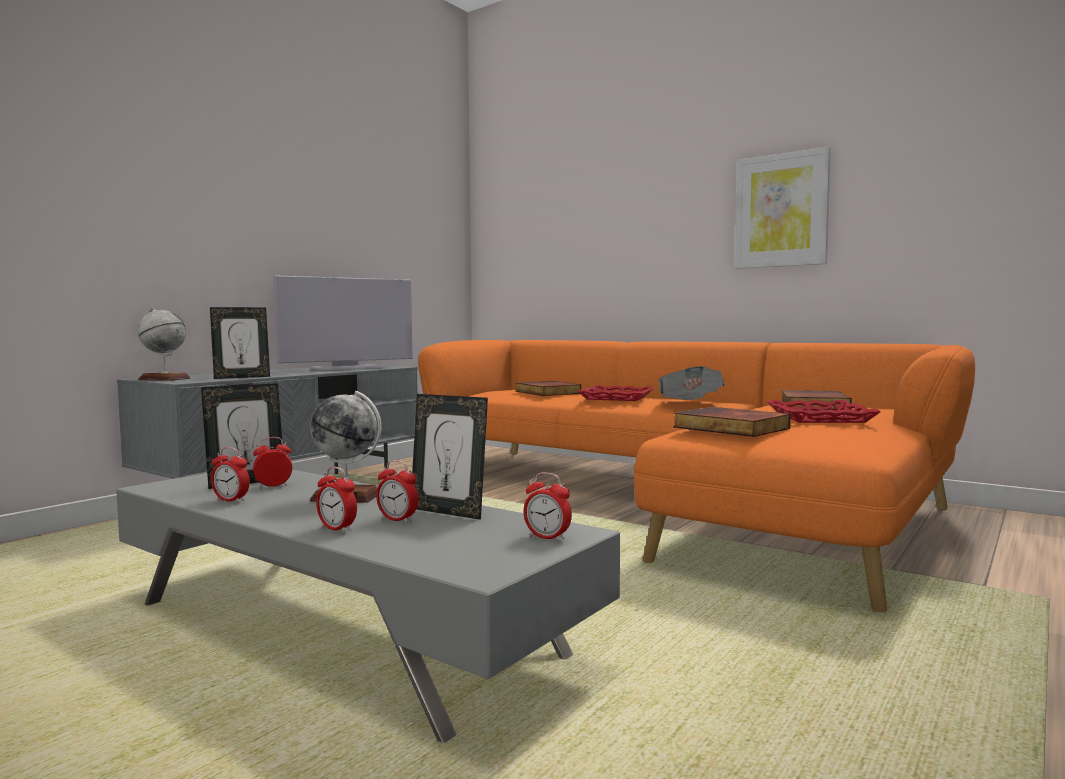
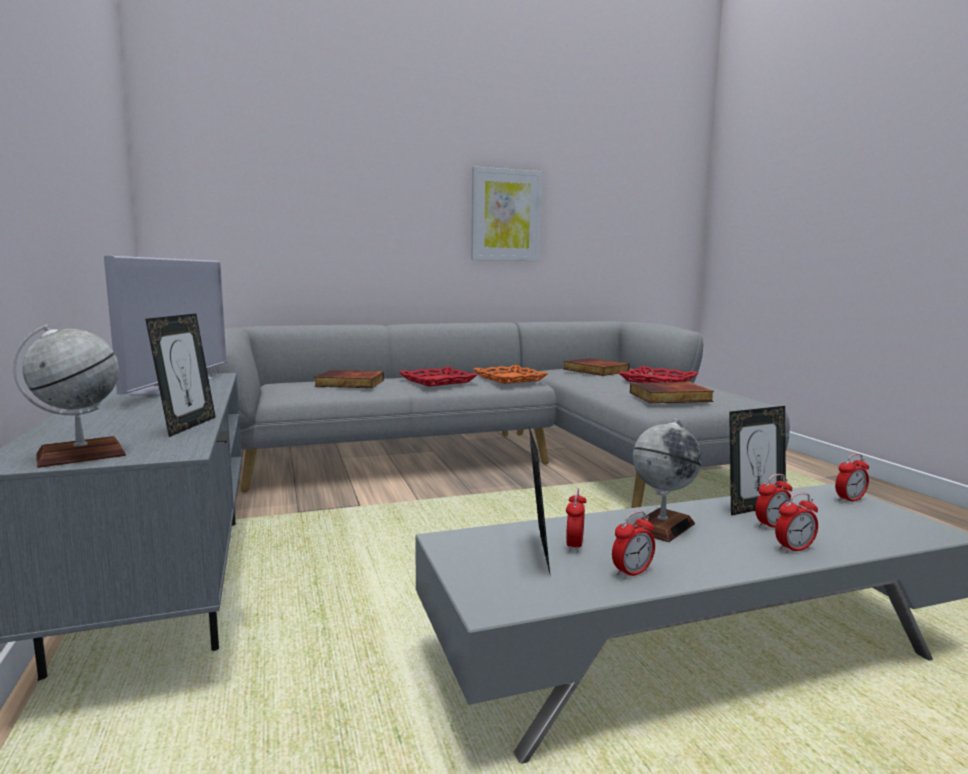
camera: 55 degrees left, 5 degrees up
(681, 499) = (502, 458): orange sofa -> grey sofa
(690, 403) = (509, 378): newspaper -> orange tray

